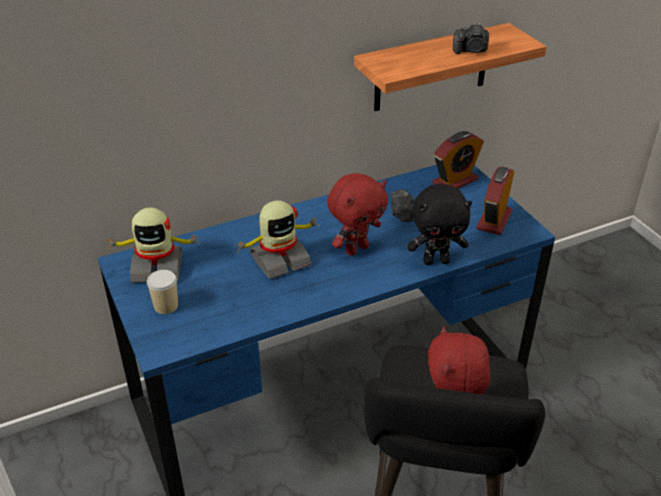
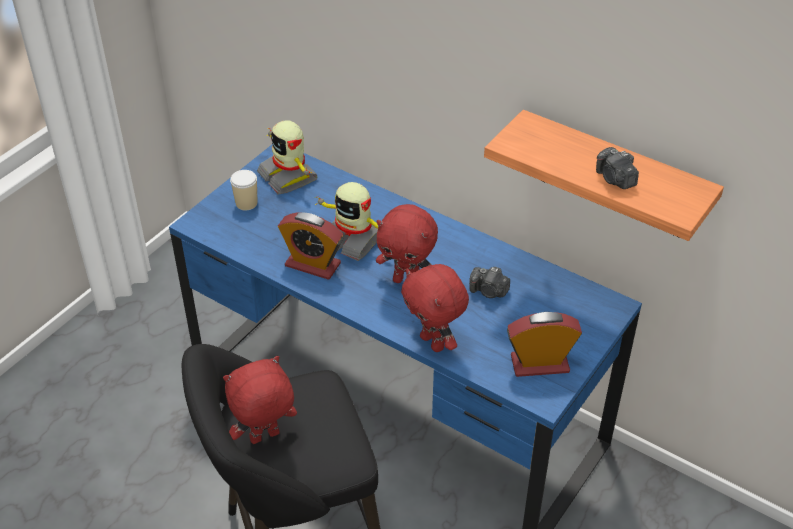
camera: 60 degrees right, 5 degrees up
(401, 214) = (489, 291): camera -> camera turned 120 degrees counterclockwise
(436, 261) = (433, 342): black plush toy -> red plush toy
(455, 181) = (584, 310): alarm clock -> alarm clock (312, 264)

